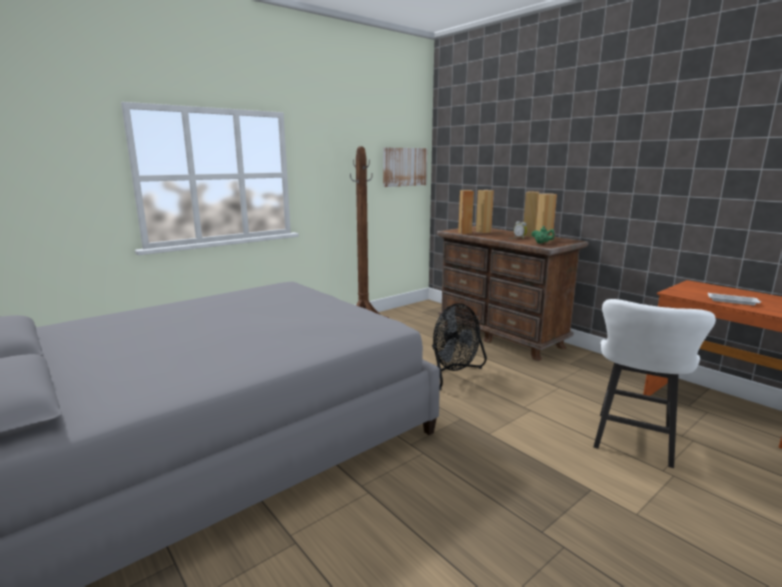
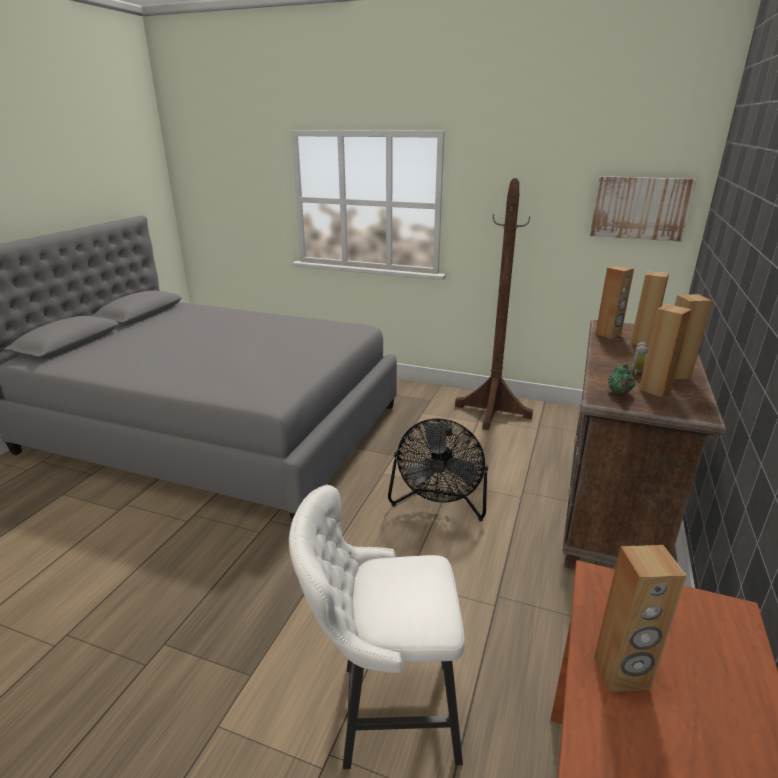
camera: 60 degrees right, 10 degrees up
(733, 301) = (621, 674): white tray -> brown speaker

